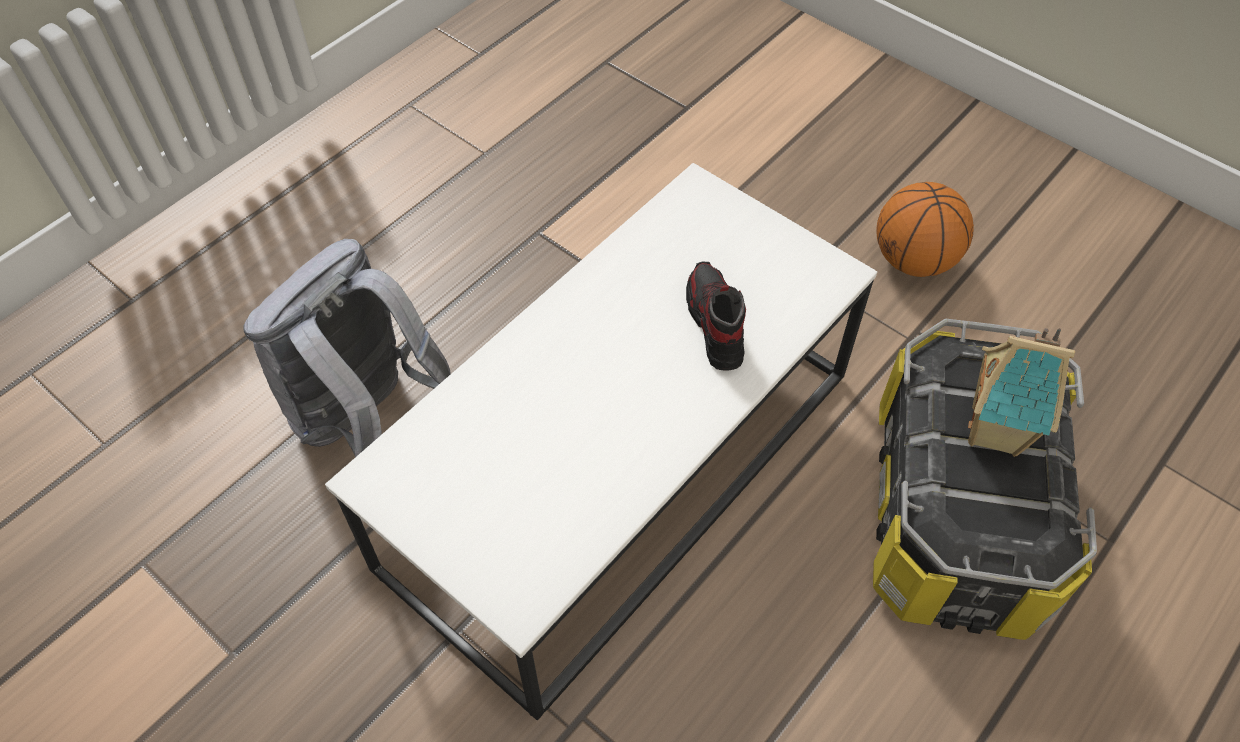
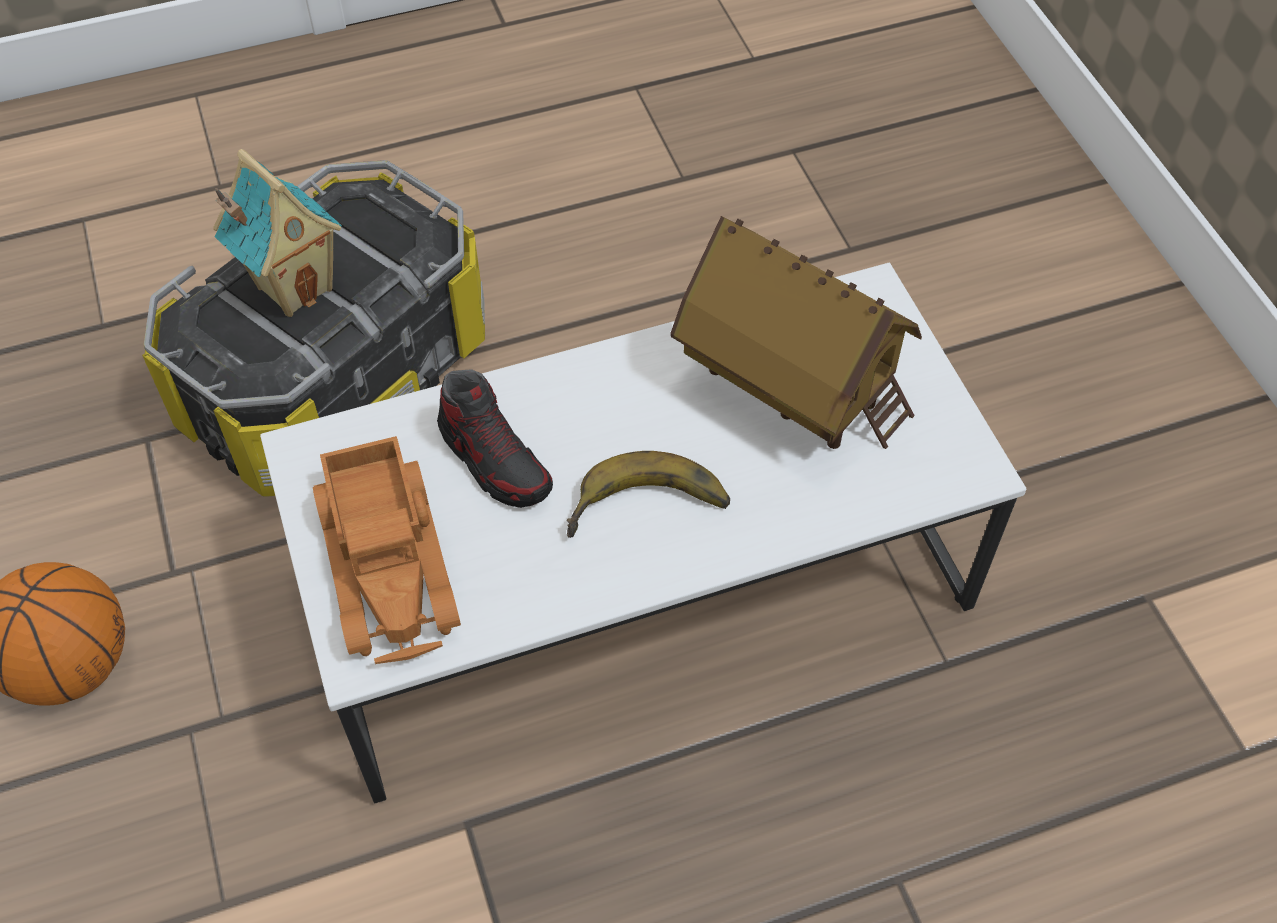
camera: 150 degrees left, 0 degrees up
(366, 418) = (915, 812): grey backpack -> none
(542, 478) = (791, 388): none -> toy house
(588, 338) = (649, 513): none -> banana
(714, 324) = (495, 460): shoe -> shoe turned 60 degrees counterclockwise
(725, 238) = (391, 561): none -> toy truck

